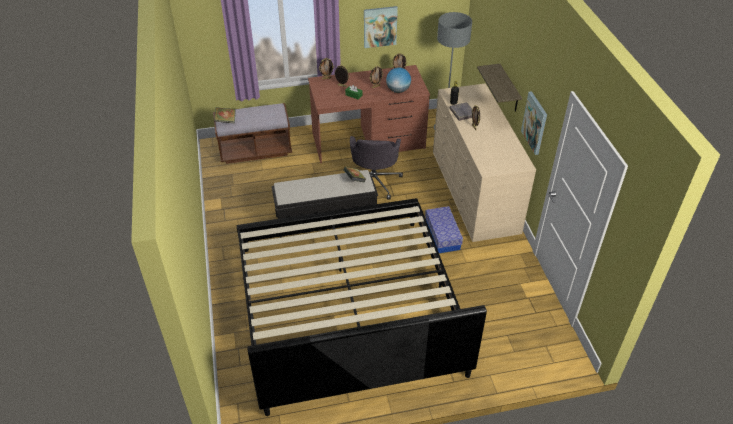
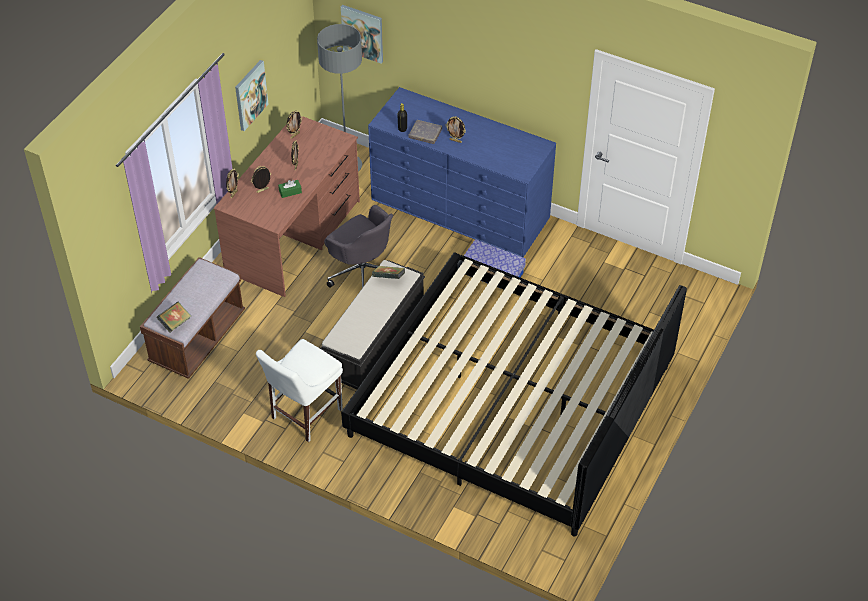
camera: 50 degrees left, 5 degrees up
(242, 222) = (304, 415): none -> white chair
(398, 90) = (323, 154): globe -> none
(474, 191) = (460, 208): beige dresser -> blue dresser
(509, 89) = (459, 79): shelf -> none
(535, 123) = (532, 98): picture -> picture (363, 33)

